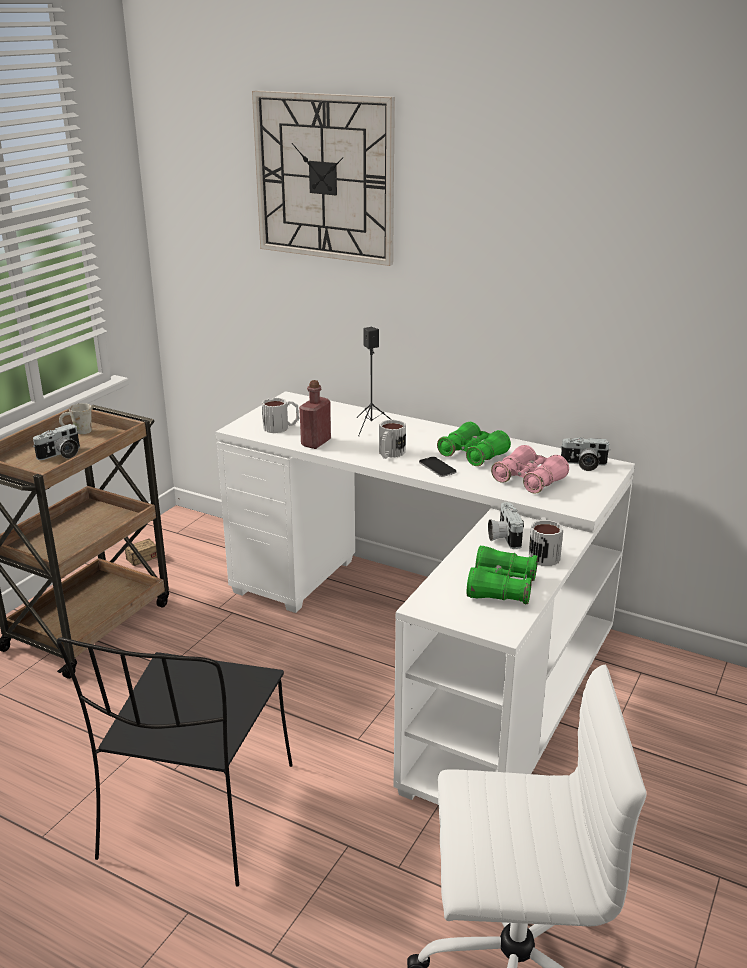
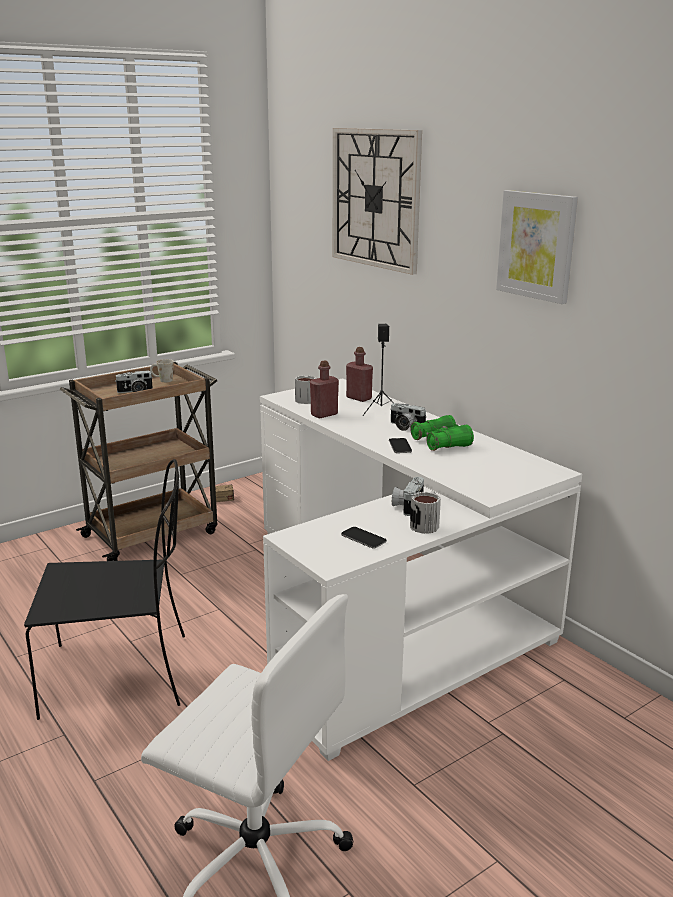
camera: 25 degrees right, 5 degrees down
(197, 814) = (121, 675): black chair -> black chair turned 135 degrees counterclockwise
(331, 414) = (359, 398): none -> red bottle
(389, 454) = (372, 431): mug -> none
(501, 587) = (363, 538): green binoculars -> phone
(528, 480) = (467, 468): pink binoculars -> none
(566, 228) = (537, 245): none -> picture
(583, 465) = (531, 466): camera -> camera (405, 427)

